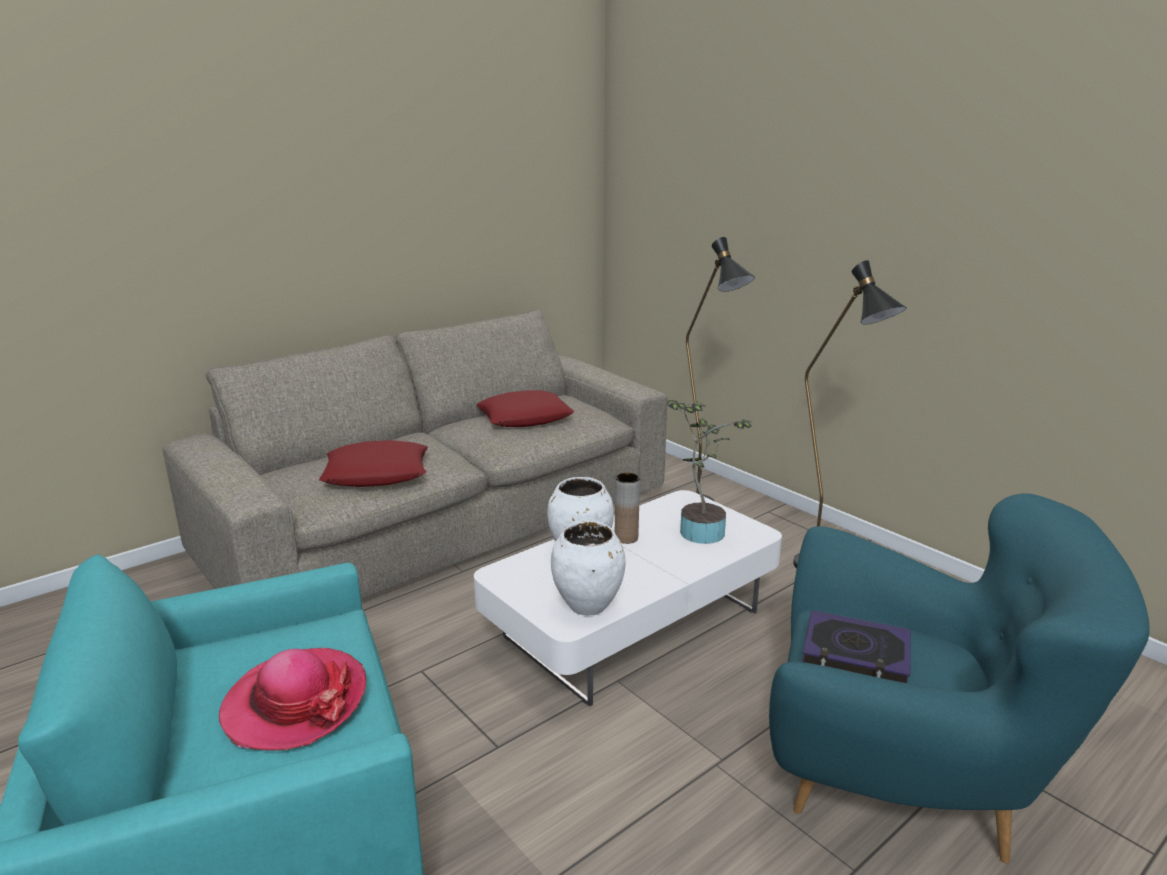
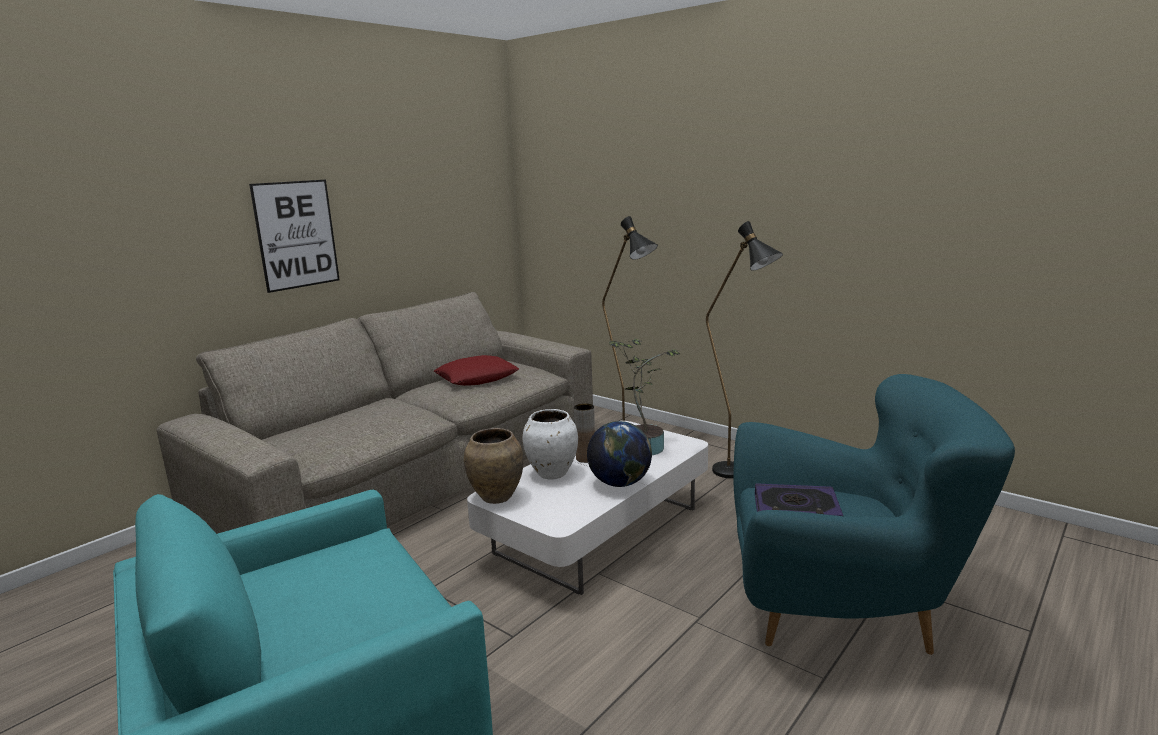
camera: 10 degrees left, 5 degrees down
(295, 702) = (358, 599): hat -> none
(328, 236) = (296, 235): none -> picture
(377, 473) = (363, 430): red pillow -> none
(506, 577) = (496, 497): none -> brown vase
(588, 606) = (571, 509): white vase -> none
(656, 578) = (620, 483): none -> globe

